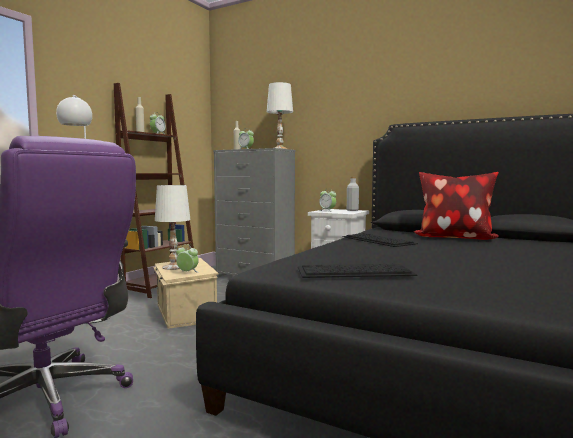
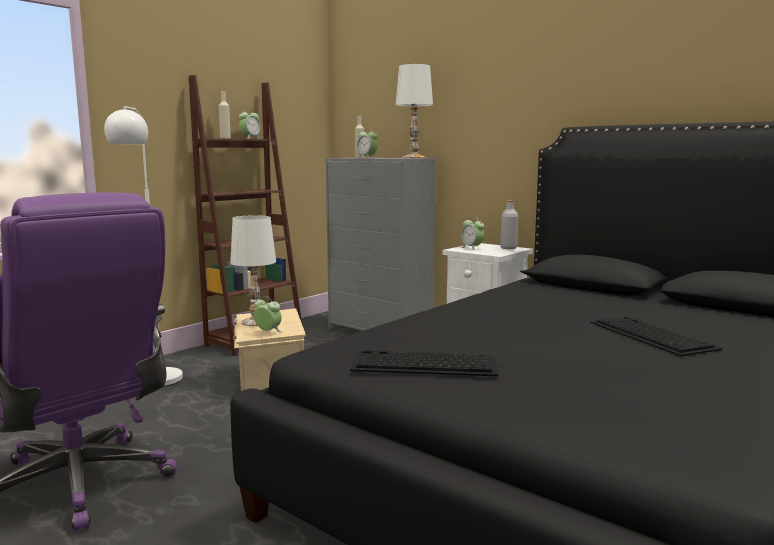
camera: 10 degrees right, 5 degrees up
(377, 240) = (508, 304): keyboard -> keyboard (649, 335)
(454, 238) = (625, 303): pillow -> none

